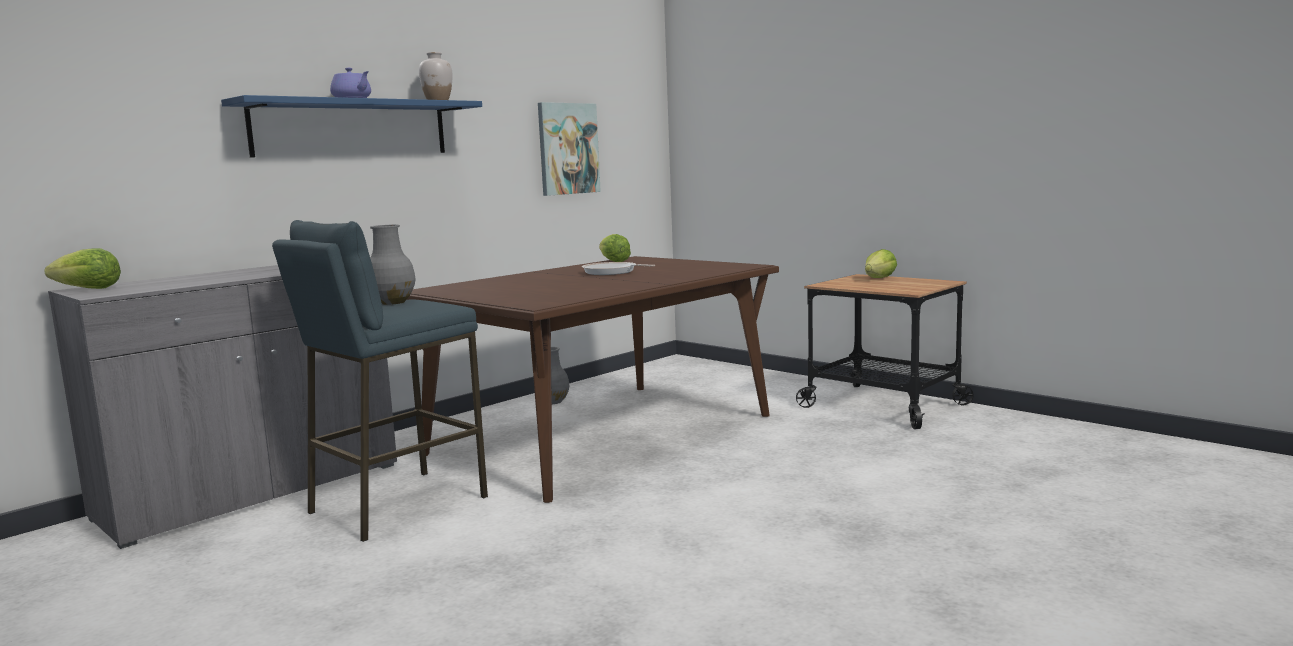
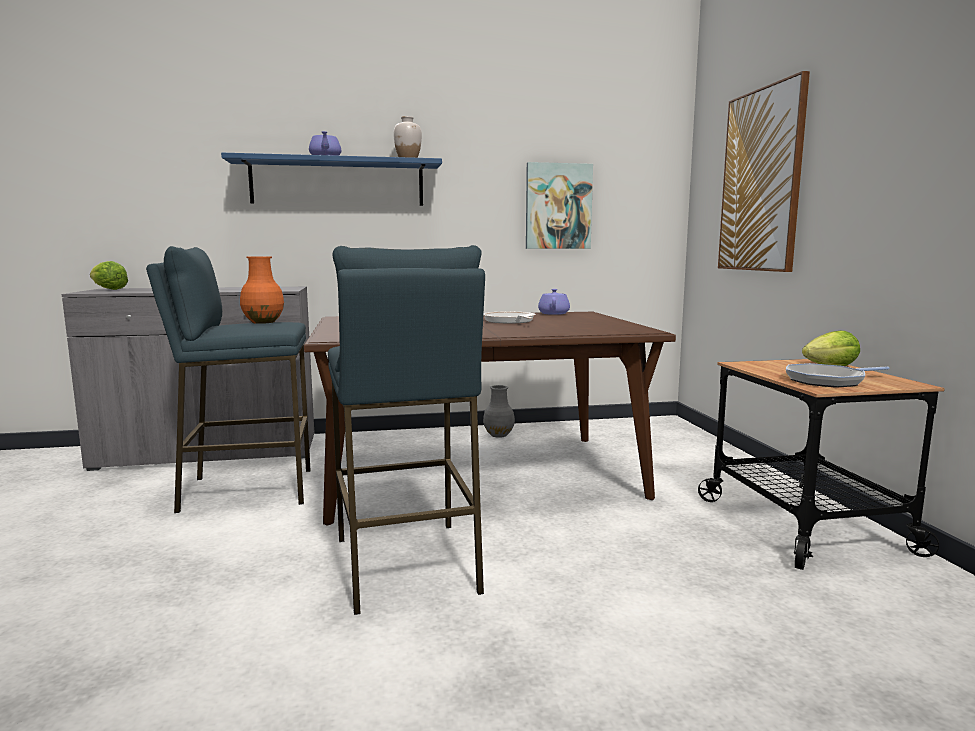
camera: 35 degrees right, 0 degrees up
(391, 302) = (262, 322): grey vase -> orange vase
(614, 261) = (553, 313): lettuce -> purple teapot
(676, 503) = (406, 565): none -> blue stool
(766, 125) = (761, 181): none -> picture
(902, 287) = (828, 380): none -> frying pan

